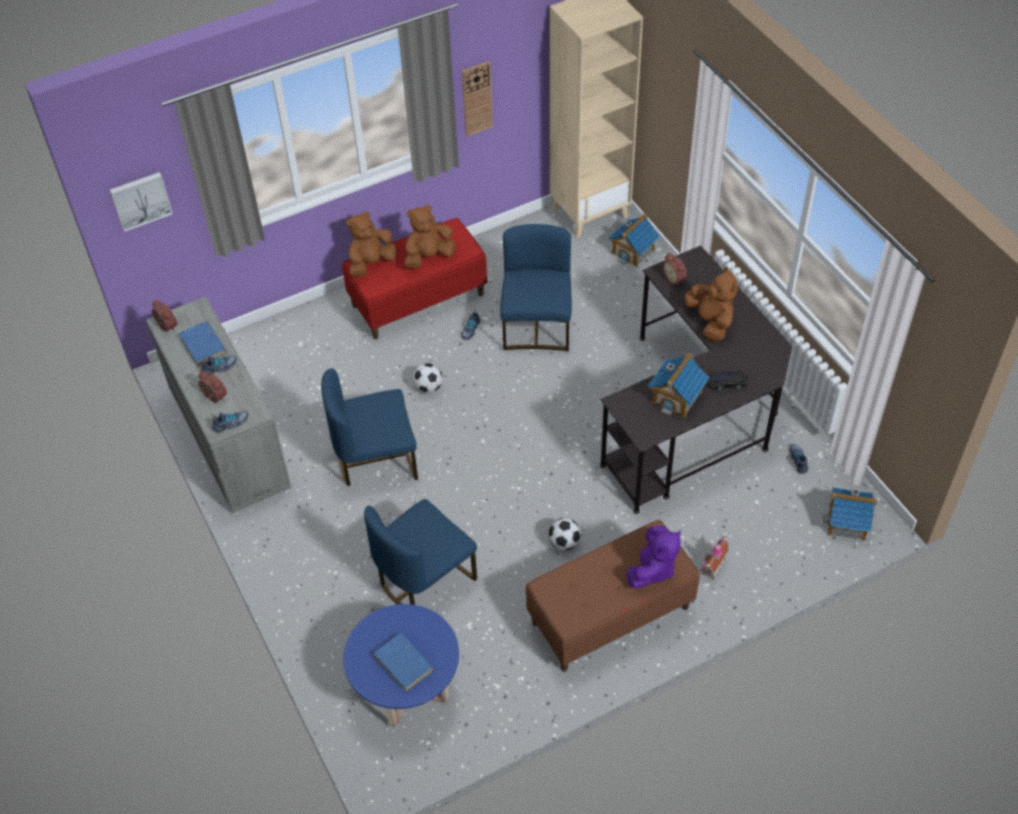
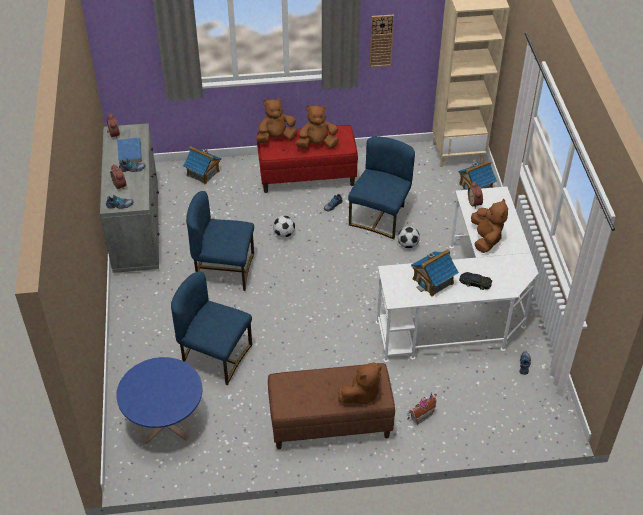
camera: 20 degrees right, 5 degrees down
(140, 200) = (120, 43): picture -> none
(404, 664) = (158, 397): blue book -> none
(424, 578) = (215, 356): blue chair -> blue chair turned 45 degrees clockwise
(564, 543) = (323, 364): football -> football (408, 245)
(652, 569) = (361, 394): purple plush toy -> brown plush toy
(694, 415) = (463, 309): black desk -> white desk
(847, 522) = (539, 419): toy house -> toy house (203, 173)

